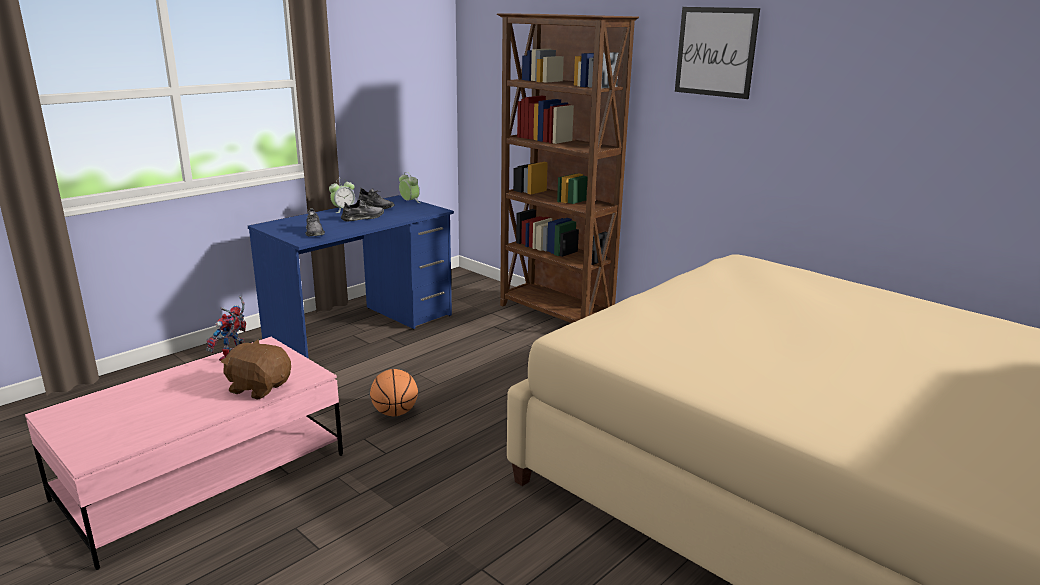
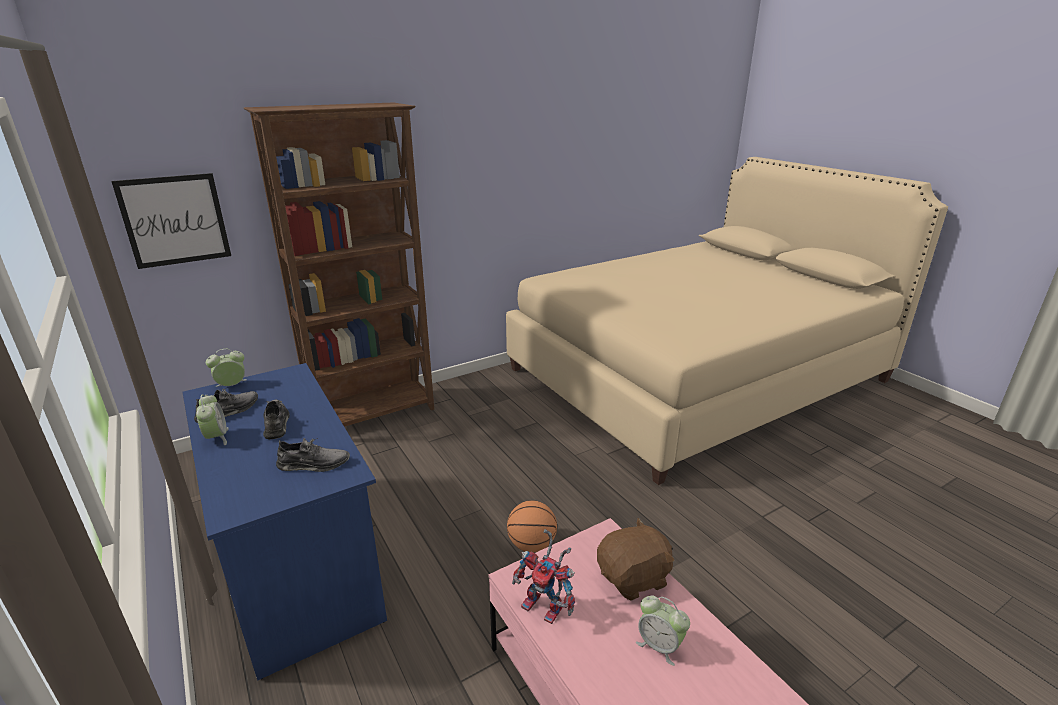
camera: 75 degrees left, 5 degrees up
(187, 399) = (659, 645): none -> alarm clock
(259, 387) = (634, 578): brown plush toy -> brown plush toy turned 150 degrees counterclockwise
(715, 52) = (469, 128): picture -> picture (175, 220)

